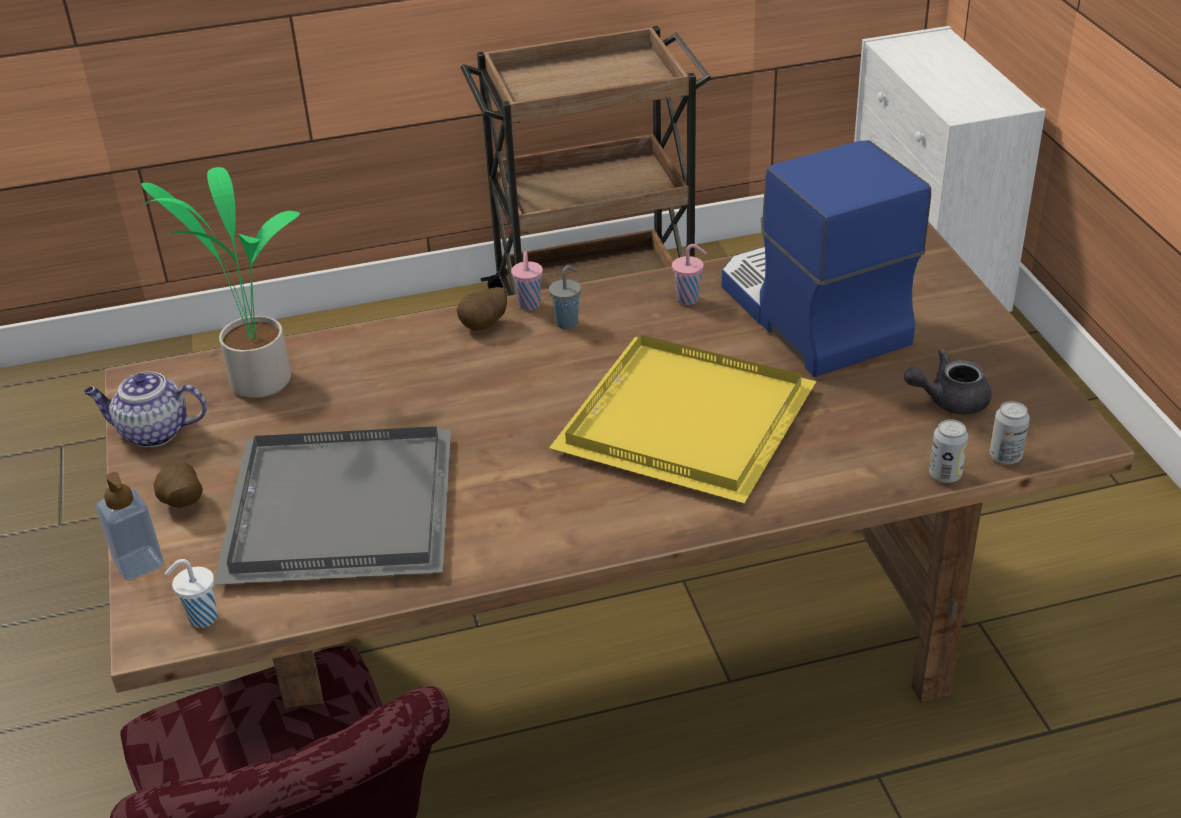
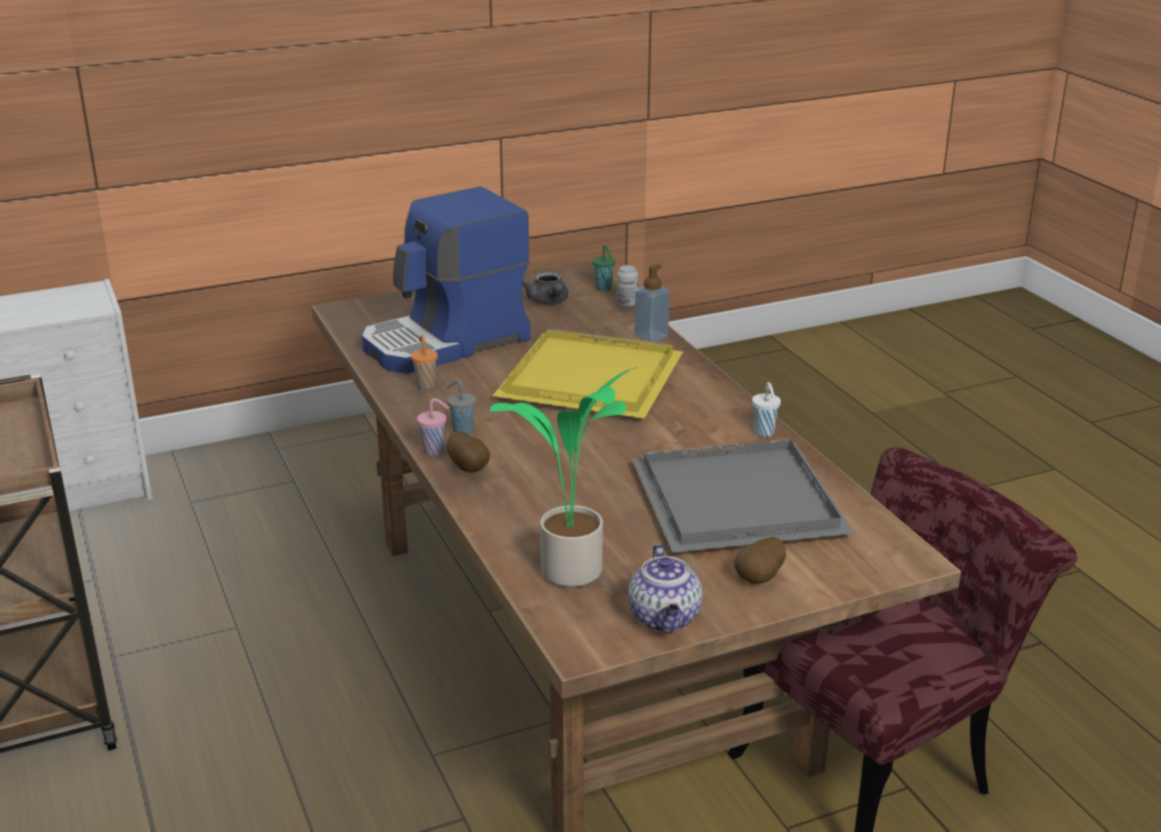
camera: 100 degrees left, 10 degrees down
(139, 564) = (841, 584): soap dispenser -> soap dispenser (651, 336)
(201, 619) = (884, 541): white cup -> white cup (764, 433)
(689, 299) = (425, 385): pink cup -> orange cup
(1005, 456) = (604, 289): can -> green cup

